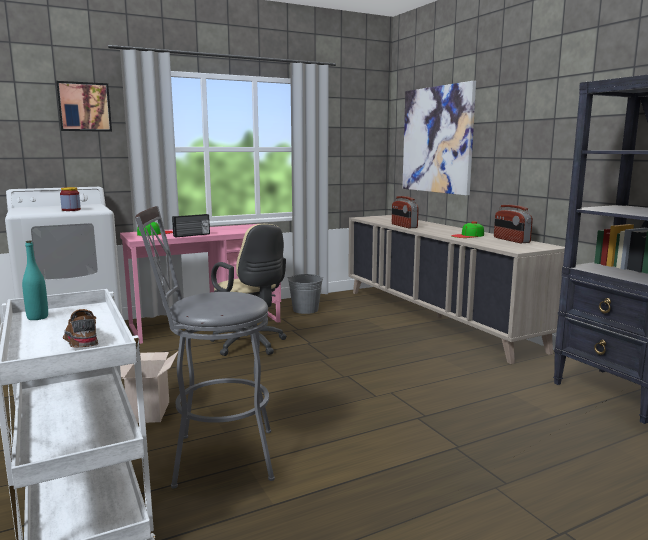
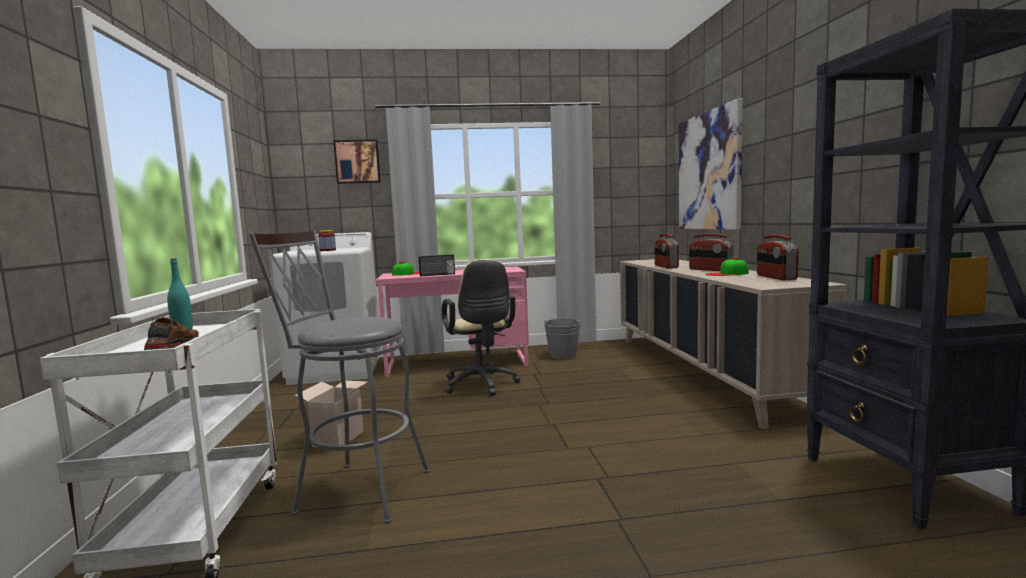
camera: 20 degrees right, 5 degrees down
(447, 230) = (710, 270): none -> radio

